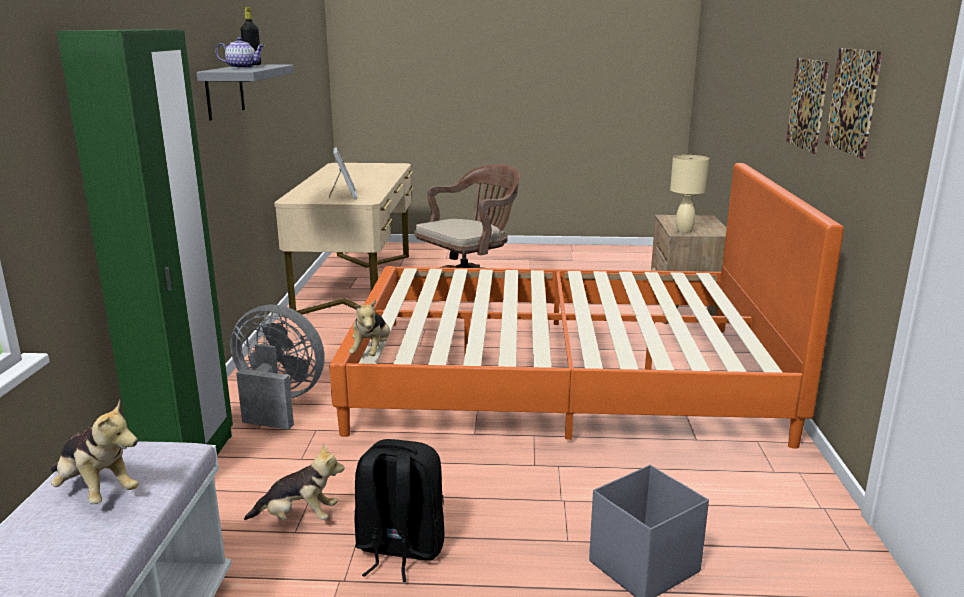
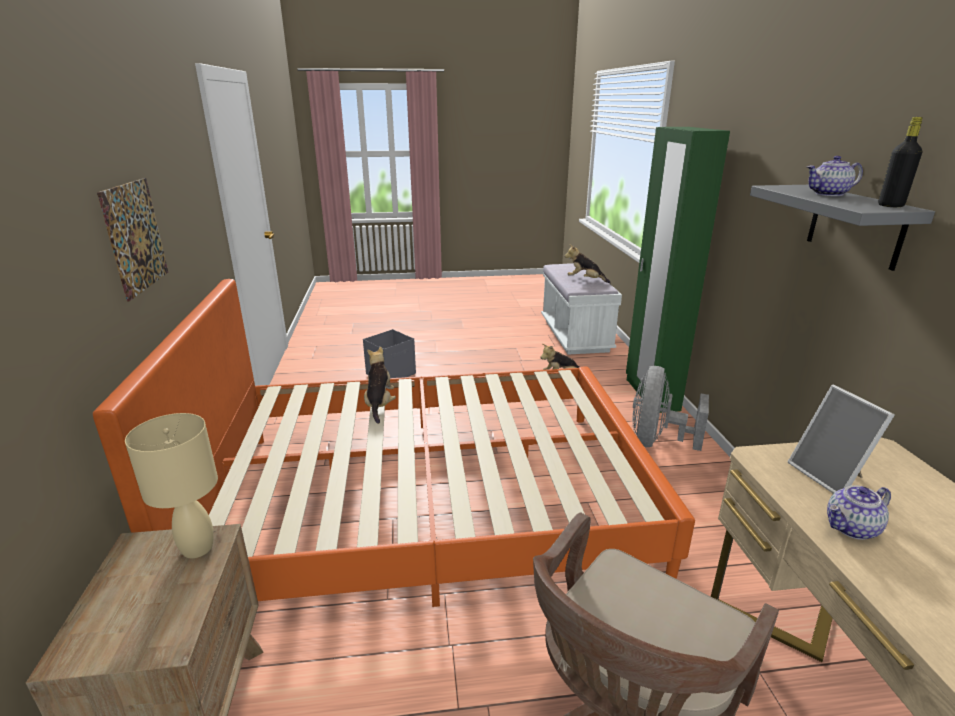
camera: 170 degrees right, 5 degrees up
(278, 403) = (657, 441): grey fan -> grey fan turned 105 degrees clockwise
(368, 188) = (852, 528): none -> teapot
(371, 351) = (570, 379): plush toy -> plush toy (379, 404)
(399, 549) = (503, 370): black backpack -> none
(852, 101) = (177, 200): picture -> none

